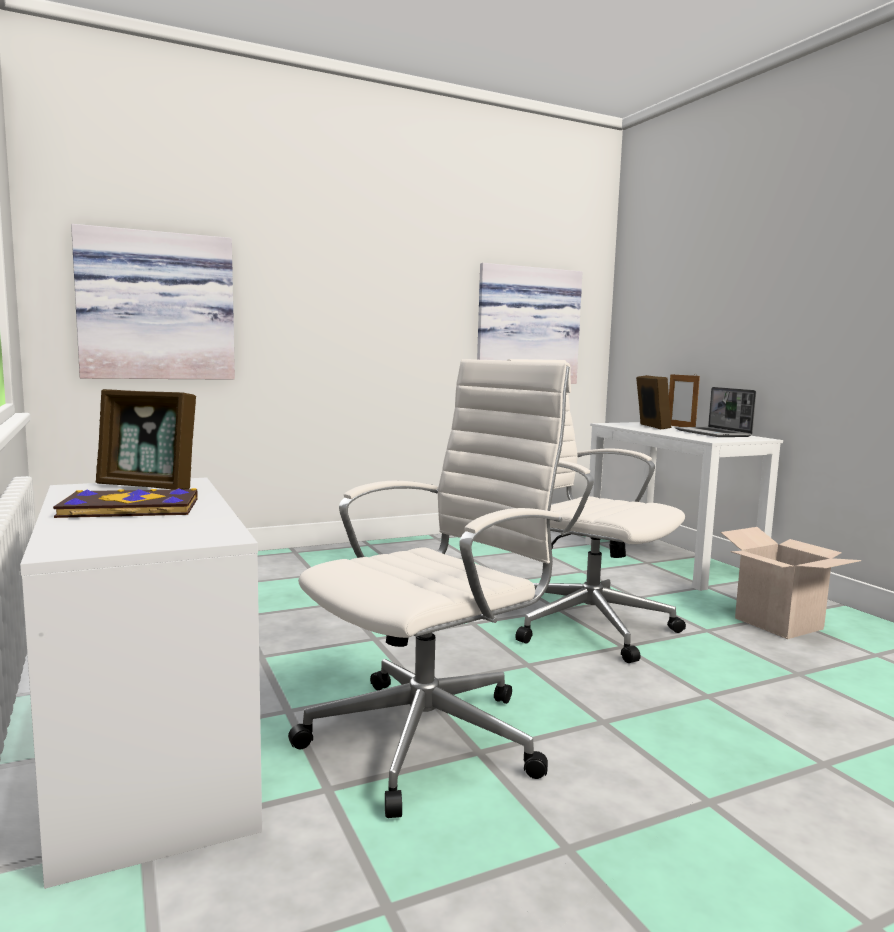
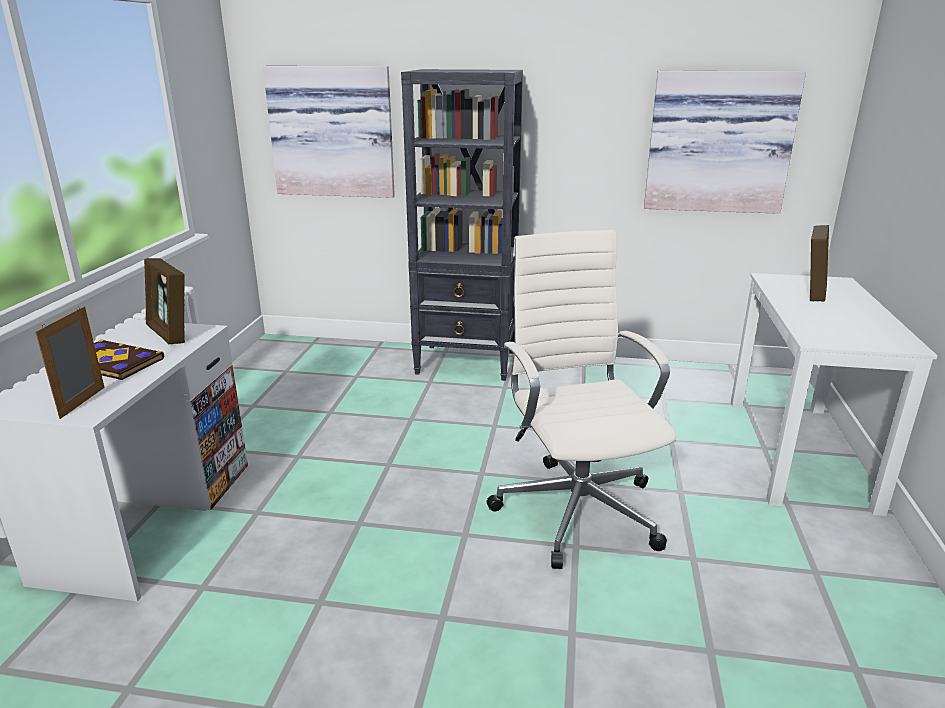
camera: 35 degrees right, 15 degrees up
(331, 556) = (467, 363): none -> black bookcase
(431, 736) = (309, 573): white office chair -> none
(680, 427) = (857, 297): picture frame -> picture frame (83, 402)
(713, 433) = (862, 323): laptop -> none
(778, 623) = (795, 581): cardboard box -> none

